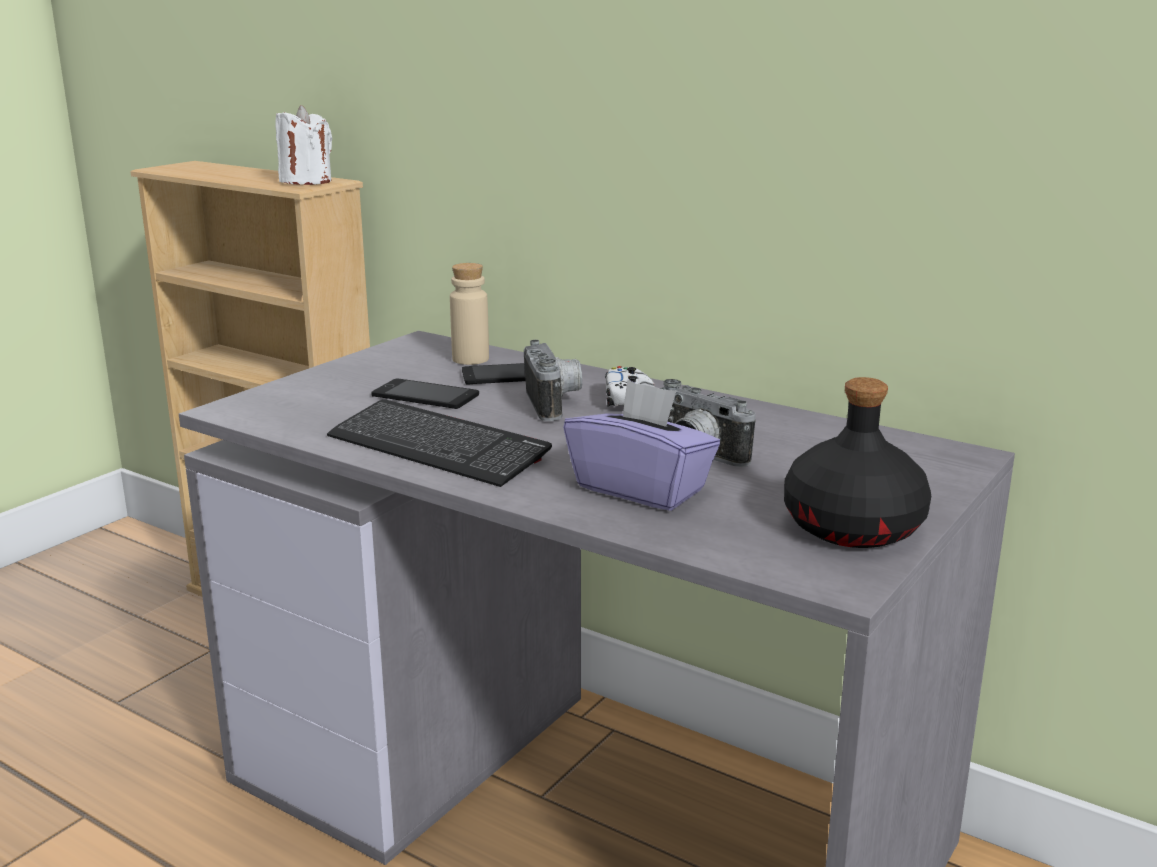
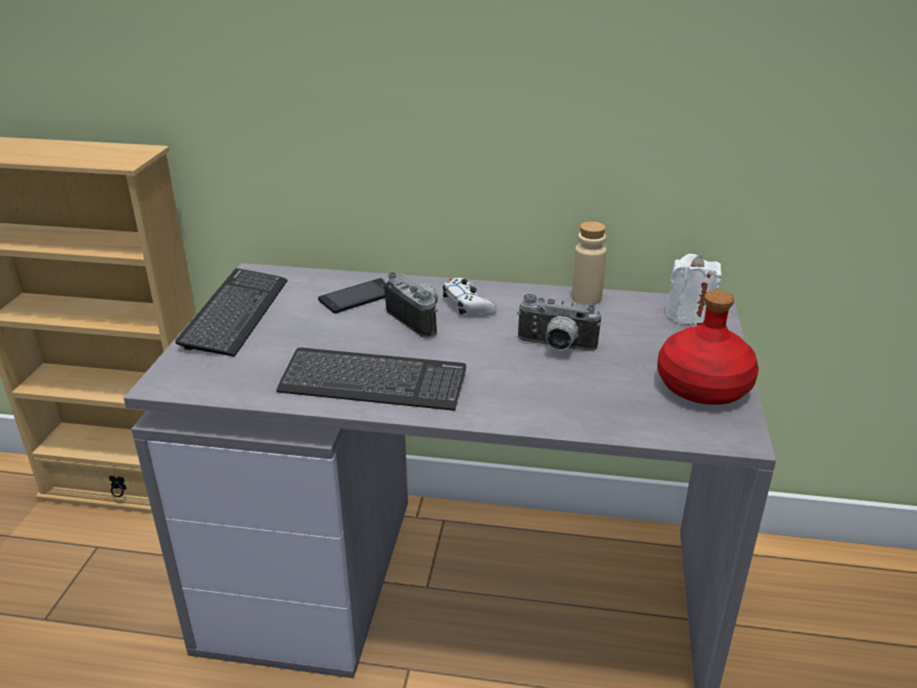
camera: 25 degrees left, 10 degrees up
(306, 181) = (122, 153): white candle -> white candle (688, 314)
(362, 368) = (236, 313): none -> keyboard
(425, 395) = (313, 332): phone -> none
(470, 359) = (313, 286): beige bottle -> beige bottle (586, 298)
(641, 489) = (549, 387): purple tissue box -> none
(853, 528) = (704, 387): black bottle -> red bottle

